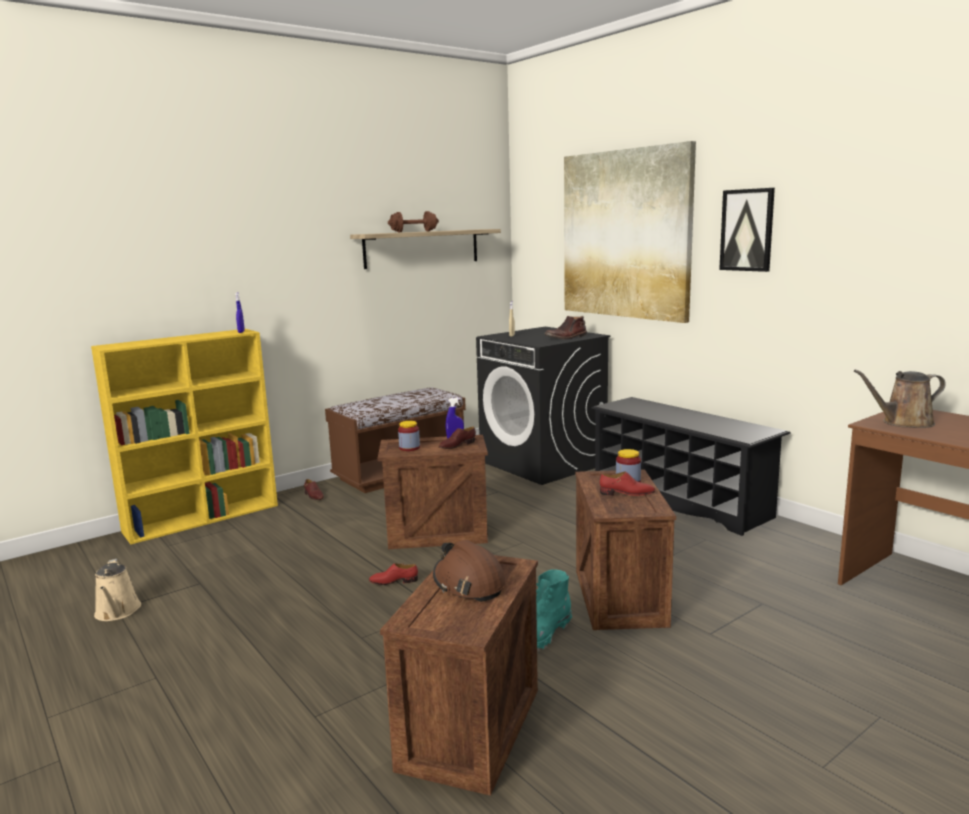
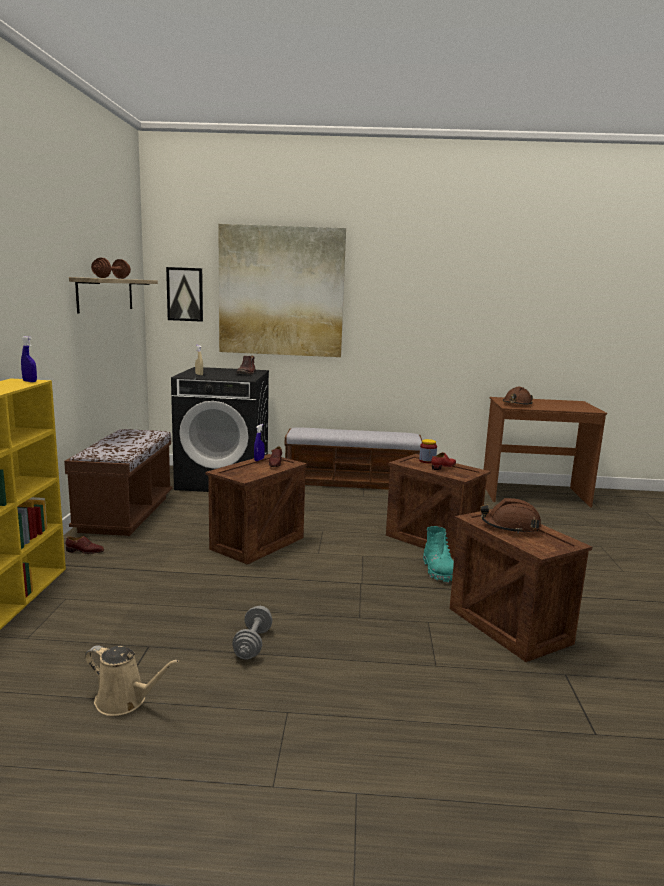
camera: 50 degrees left, 0 degrees up
(249, 615) = (253, 644): none -> grey dumbbell
(393, 581) = (300, 580): red shoe -> none
(409, 448) = (244, 472): jar -> none
(680, 500) = (352, 482): black shoe rack -> bench
(747, 230) = (387, 293): picture -> picture (185, 294)
(903, 423) = (517, 404): brown watering can -> brown hard hat

